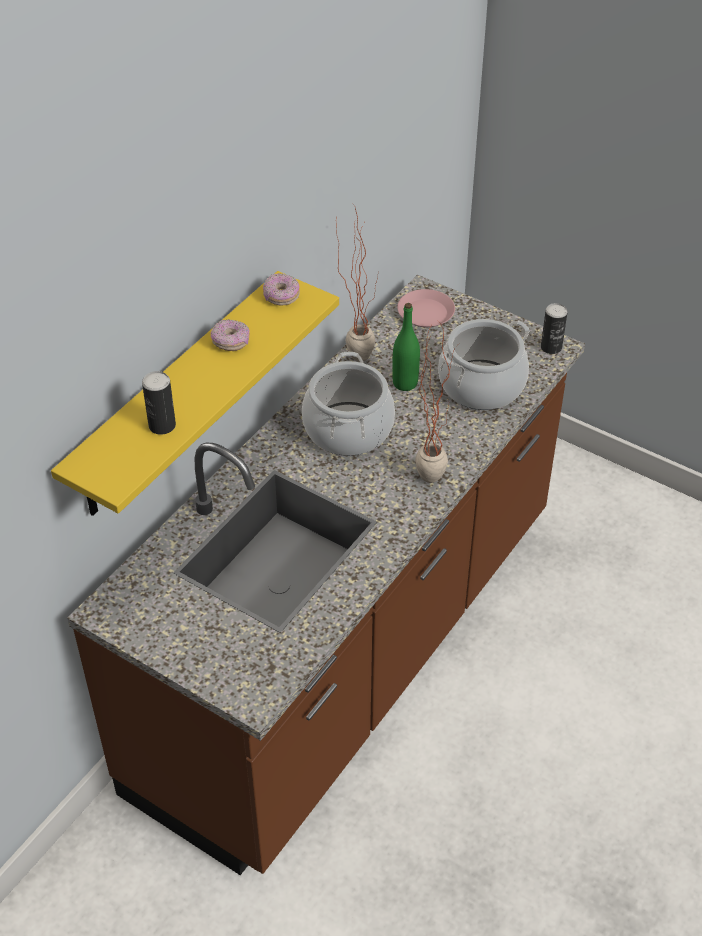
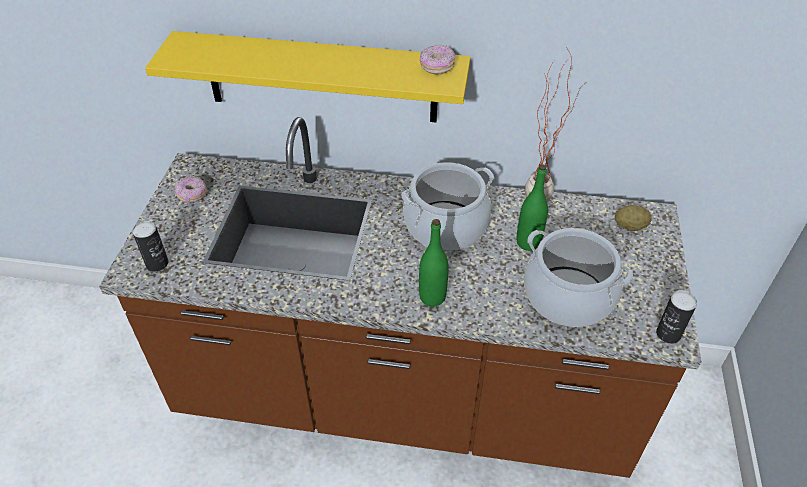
camera: 65 degrees right, 0 degrees up
(162, 425) = (241, 59): can -> can (157, 264)
(231, 342) = (359, 60): donut -> donut (192, 195)
(426, 313) = (630, 227): pink plate -> potato
(432, 471) = (432, 297): potted plant -> green bottle

